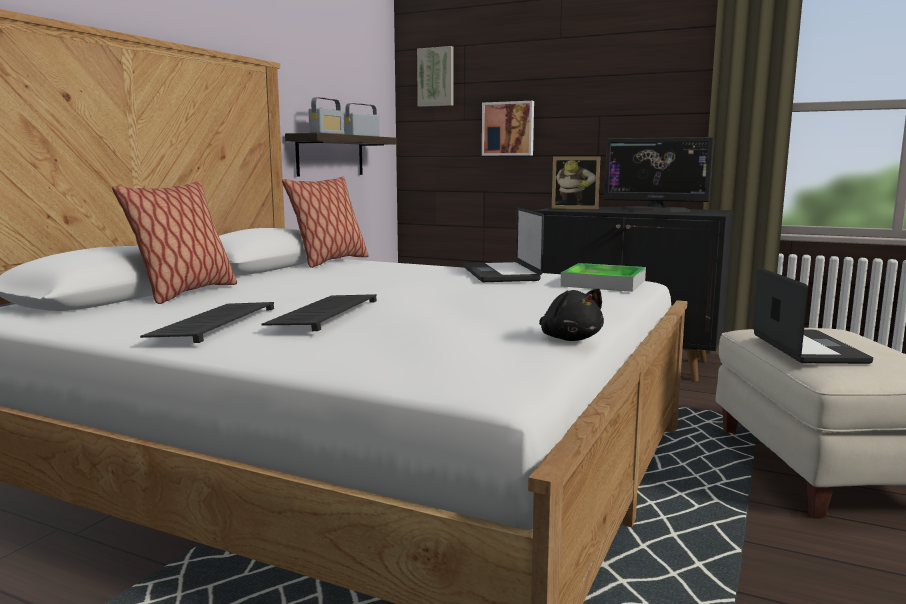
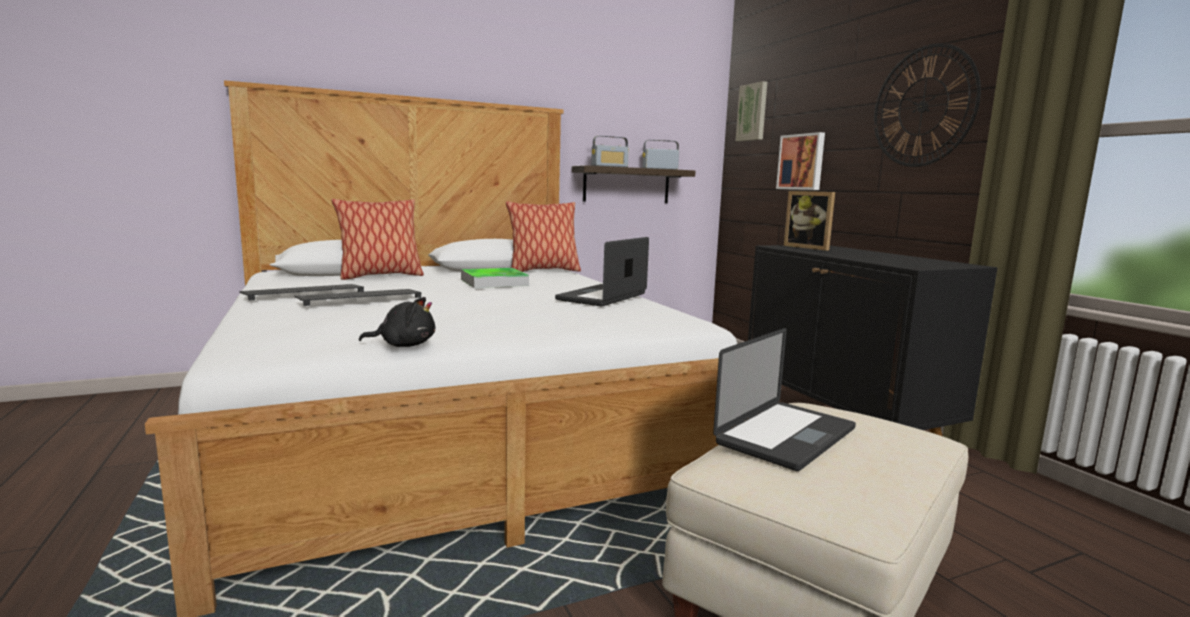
camera: 40 degrees right, 0 degrees up
(569, 339) = (404, 345): black plush toy -> black plush toy turned 105 degrees counterclockwise
(603, 283) = (645, 318): tray -> tray (494, 282)
(638, 82) = (923, 106): none -> wall clock
(655, 210) = (883, 257): monitor -> none

